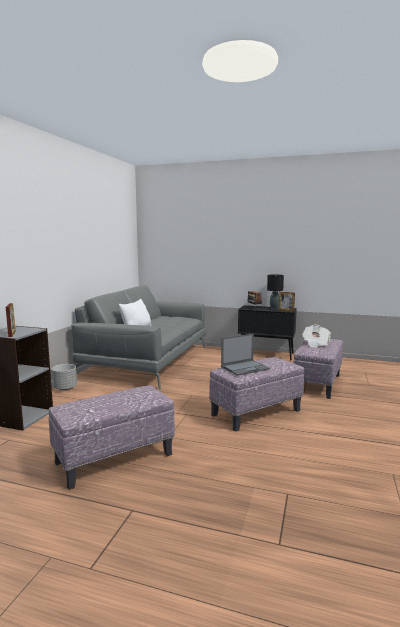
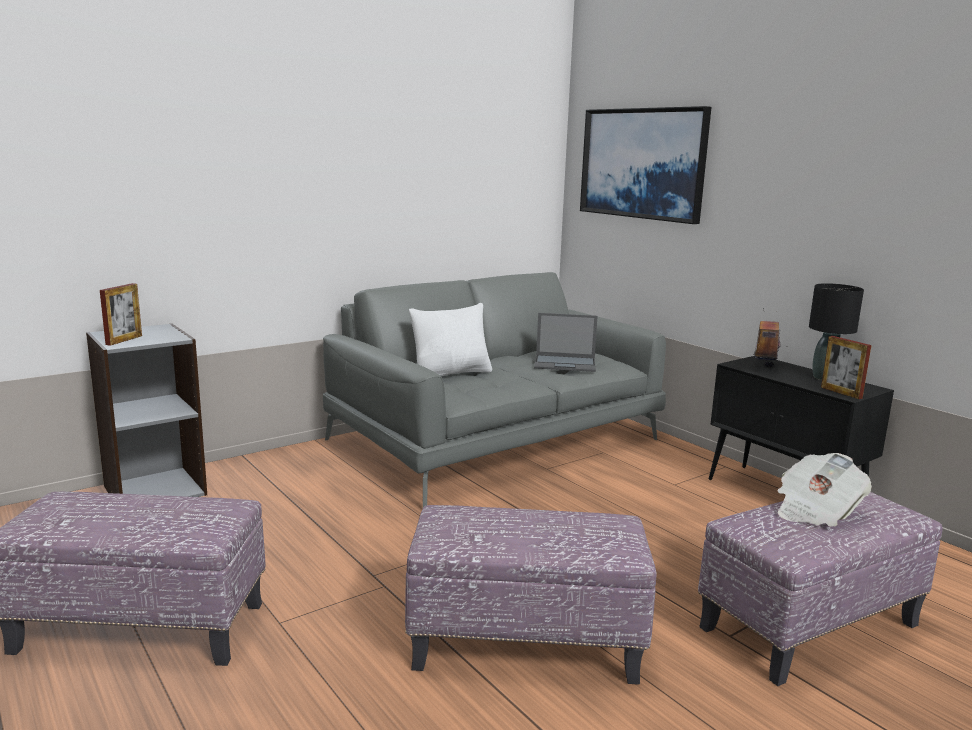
camera: 35 degrees right, 5 degrees up
(65, 388) = (286, 456): grey planter -> none
(180, 235) = (642, 163): none -> picture
(245, 368) = (492, 524): laptop -> laptop (565, 364)

